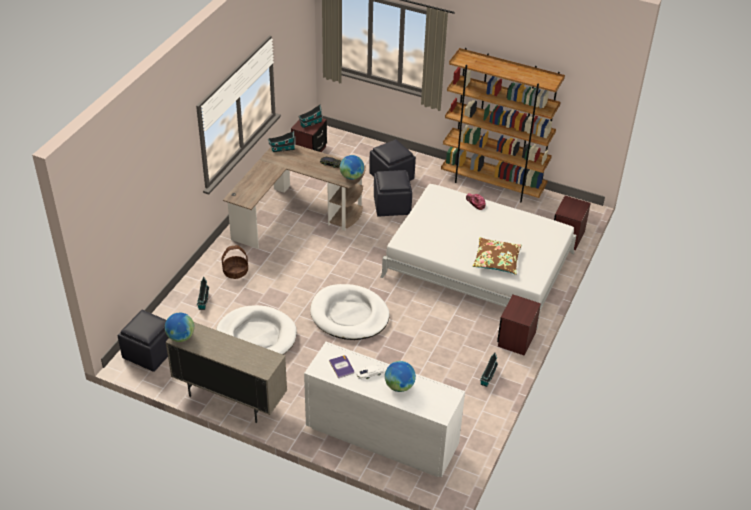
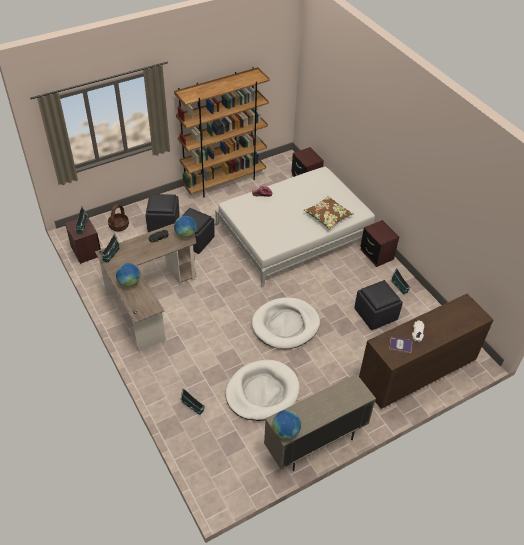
camera: 55 degrees left, 5 degrees up
(149, 352) = (221, 475): black ottoman -> black ottoman (375, 314)
(235, 272) = (178, 368): basket -> basket (119, 226)
(381, 437) = (416, 372): white dresser -> brown dresser
(399, 386) = (441, 324): globe -> globe (129, 283)

